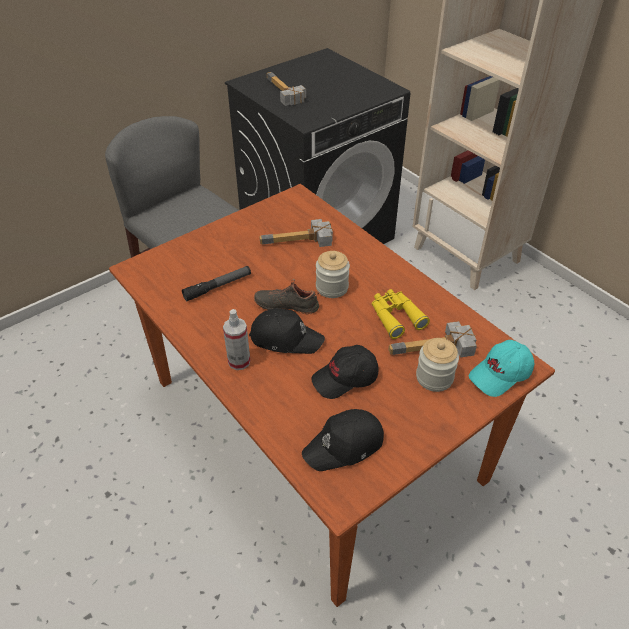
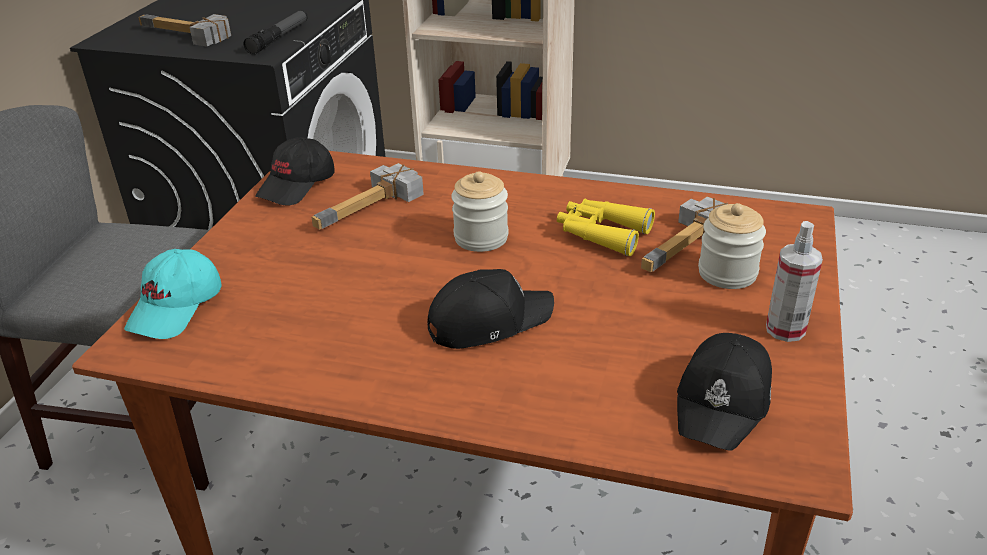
camera: 35 degrees left, 10 degrees down
(218, 287) = (308, 307): flashlight -> flashlight (279, 38)
(239, 361) = (455, 382): spray bottle -> spray bottle (785, 329)
(287, 305) = (442, 283): black shoe -> none
(345, 379) = (627, 327): black cap -> black cap (297, 185)
(500, 375) = (790, 236): turquoise cap -> turquoise cap (177, 308)

